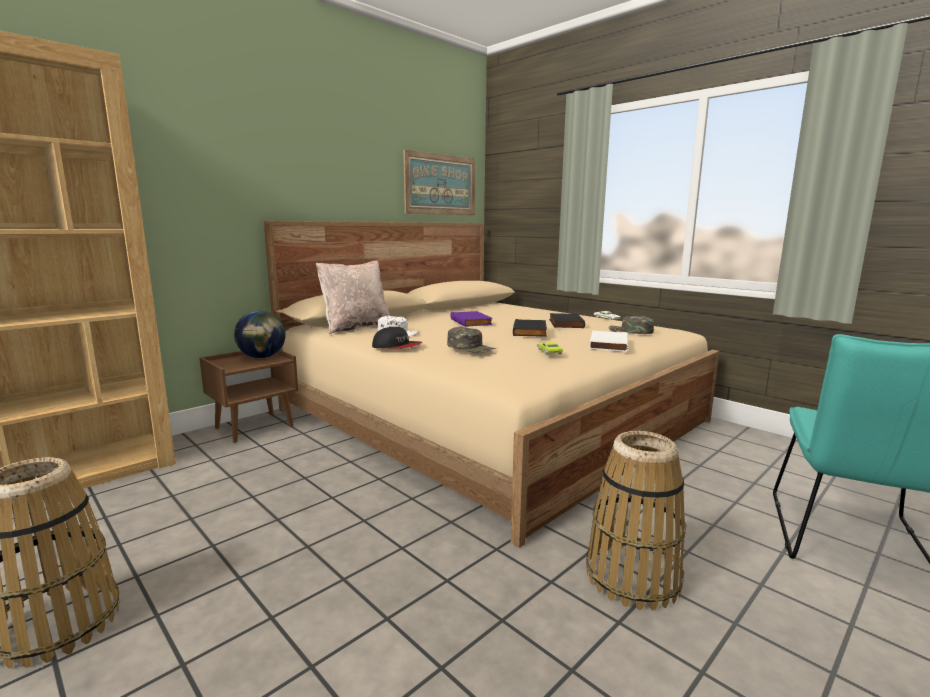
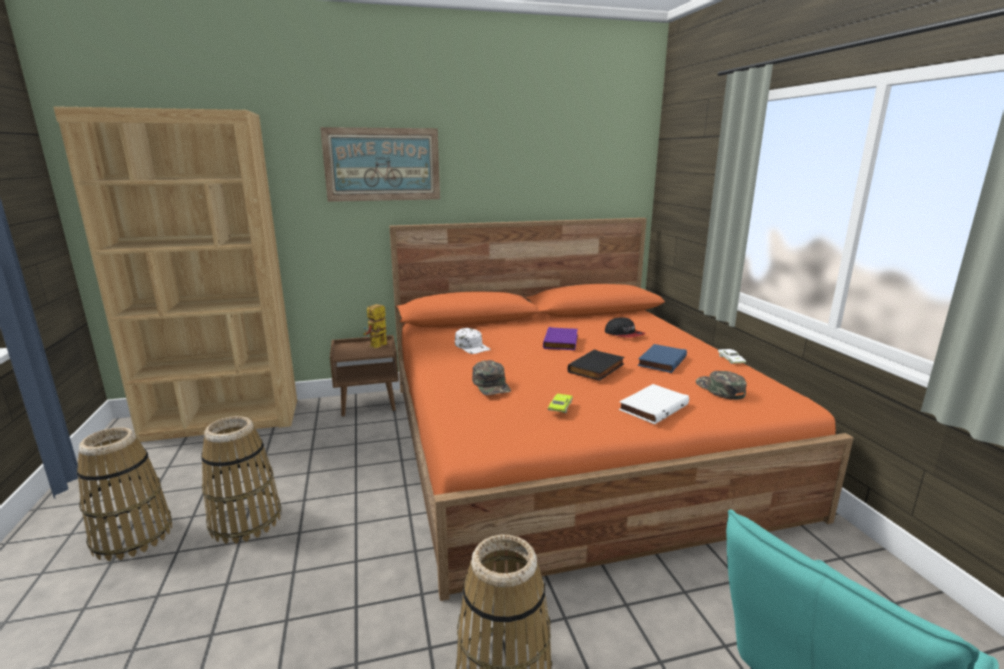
camera: 30 degrees right, 5 degrees up
(223, 557) = (246, 520): none -> basket
(262, 357) = (376, 346): globe -> toy robot
(356, 327) = (449, 332): beige pillow -> none
(397, 347) = (442, 367): cap -> cap (624, 334)
(440, 184) = (591, 178): picture -> picture (382, 164)
(490, 415) = (569, 442): beige bed -> orange bed
(564, 323) = (661, 361): black book -> blue book

